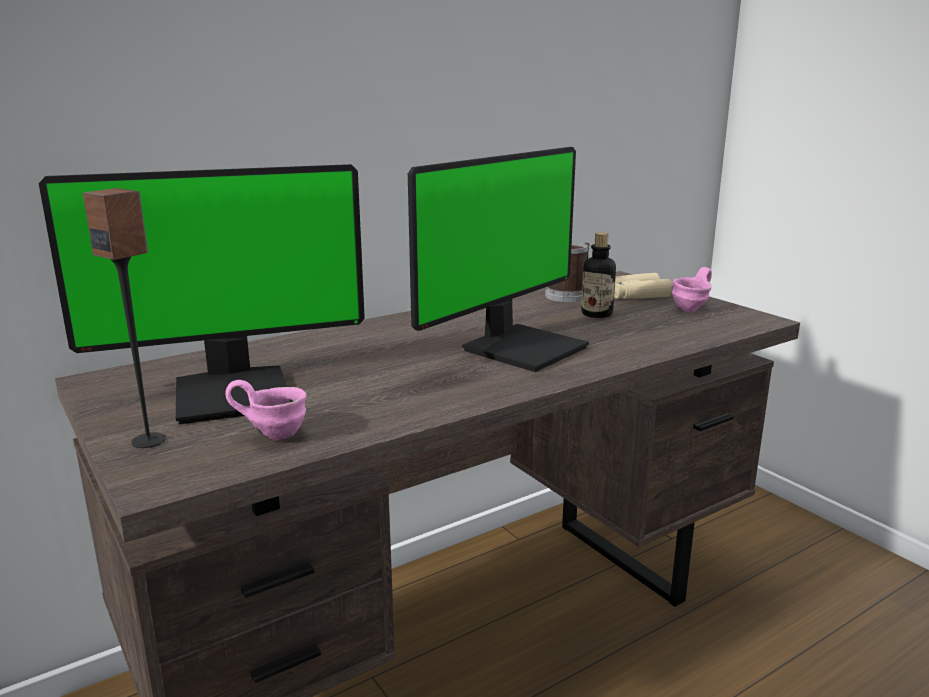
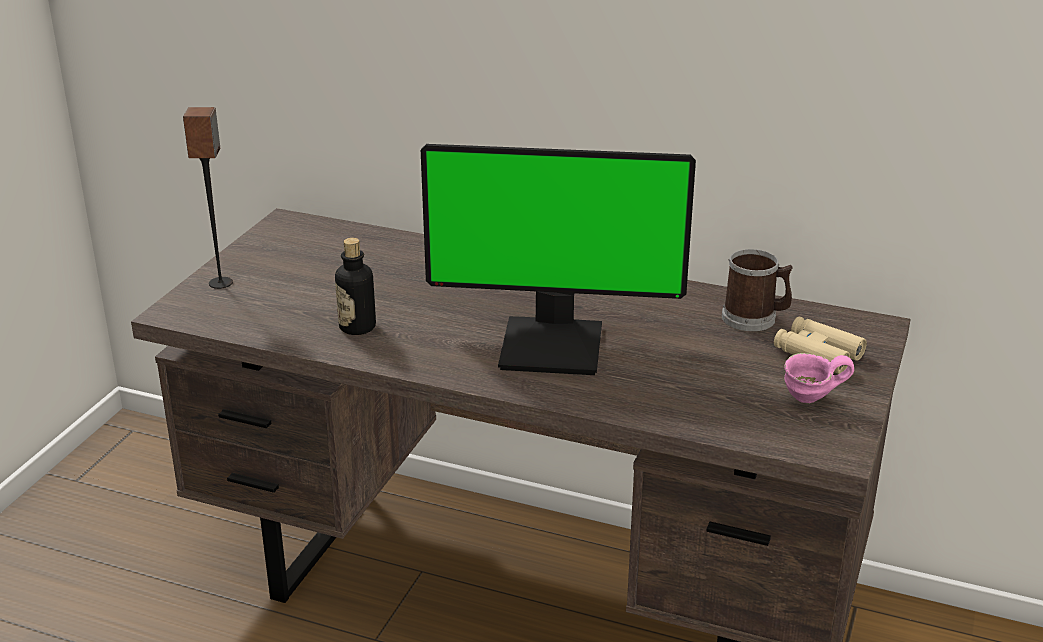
camera: 55 degrees right, 10 degrees up
(234, 393) = (317, 274): monitor -> none
(274, 434) = (269, 316): pink mug -> none
(596, 314) = (709, 351): bottle -> bottle (357, 327)

